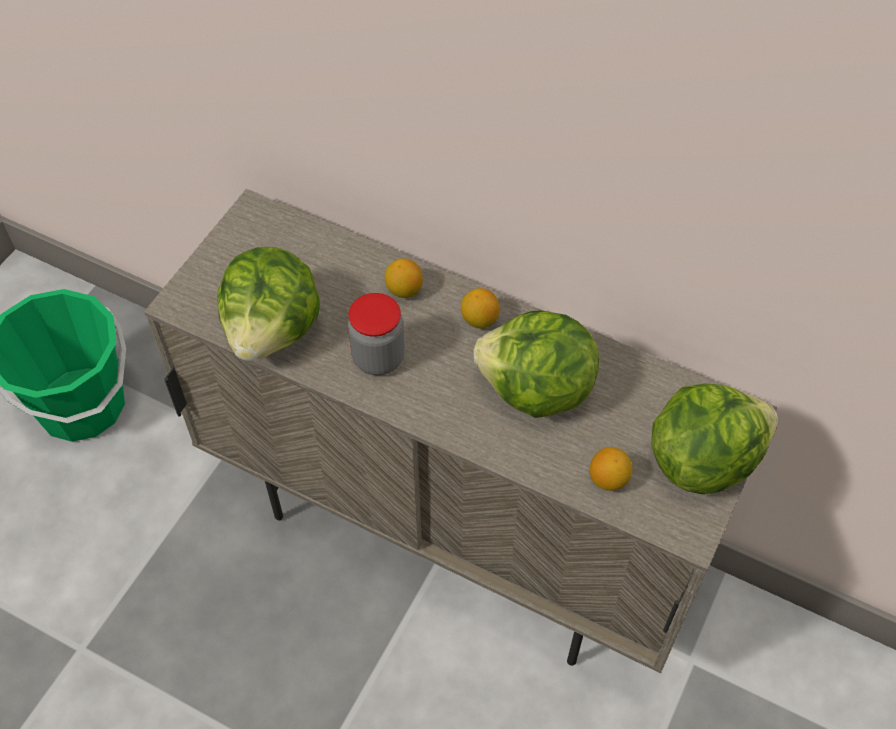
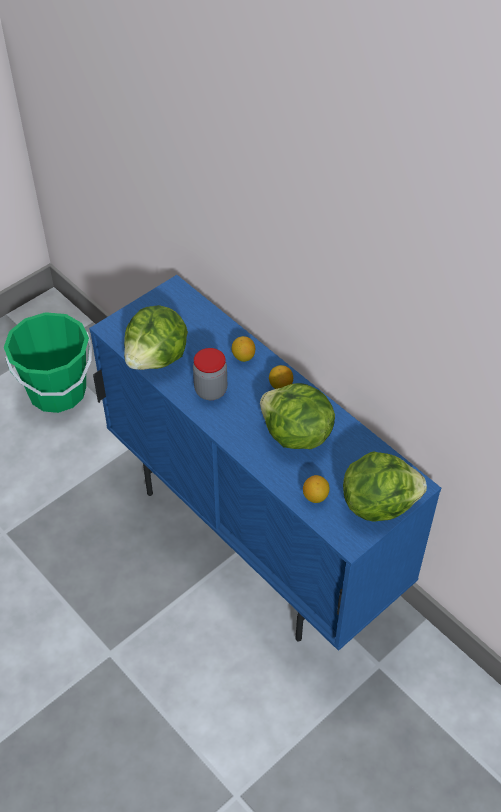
camera: 20 degrees right, 5 degrees down
(452, 534) = (254, 538): beige cabinet -> blue cabinet

